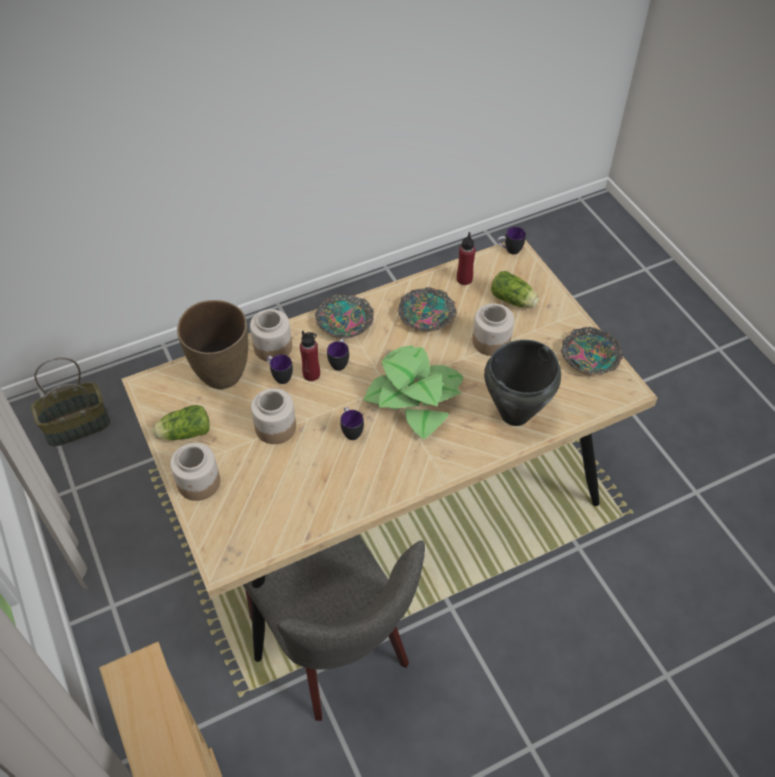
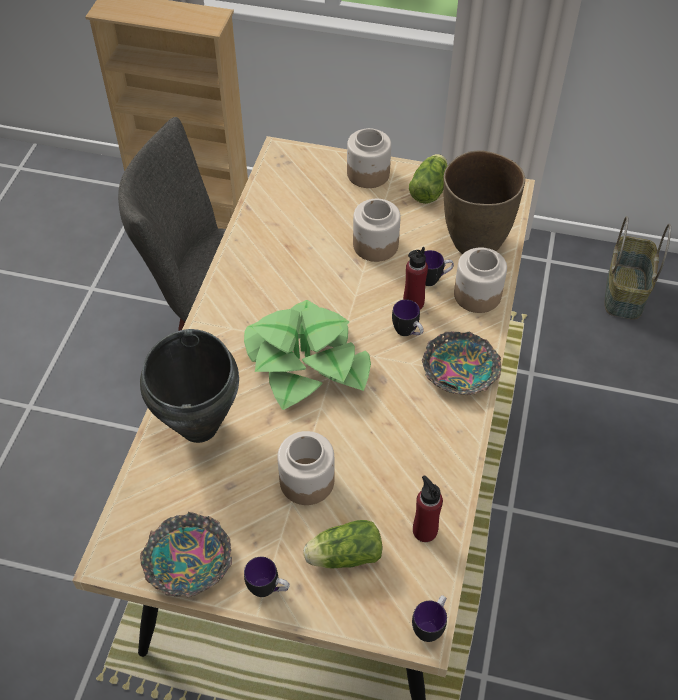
camera: 130 degrees right, 0 degrees up
(351, 430) = (317, 291): mug -> mug (268, 590)
(427, 315) = (401, 450): bowl -> none

